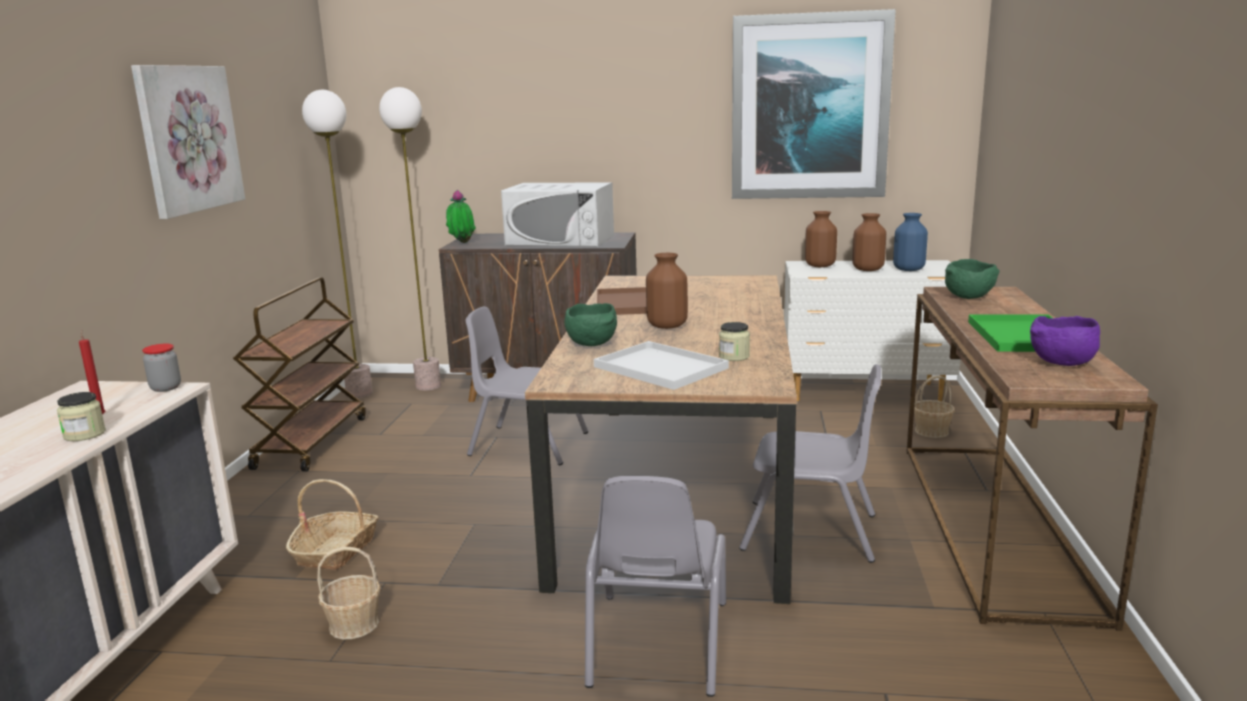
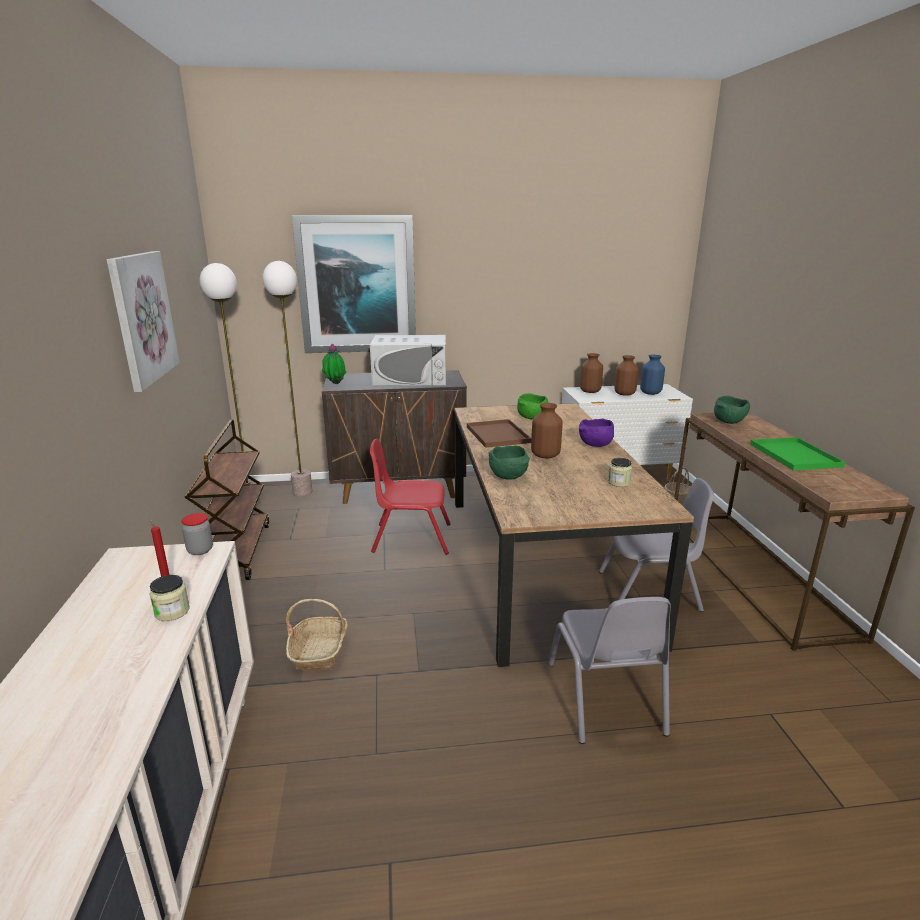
camera: 15 degrees left, 5 degrees up
(354, 625) = (375, 717): basket -> none
(528, 444) = (411, 538): grey chair -> red chair
(663, 367) = (580, 496): white tray -> none
(695, 288) = (531, 418): none -> green bowl
(809, 107) = (582, 279): picture -> picture (357, 285)
(1061, 364) = (840, 479): purple bowl -> purple bowl (595, 445)

